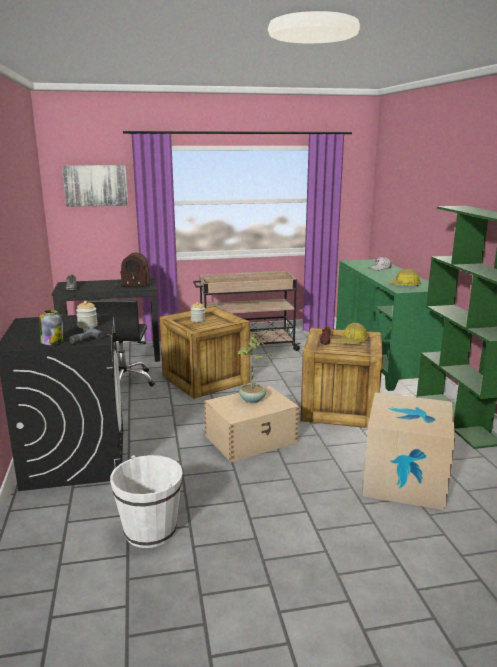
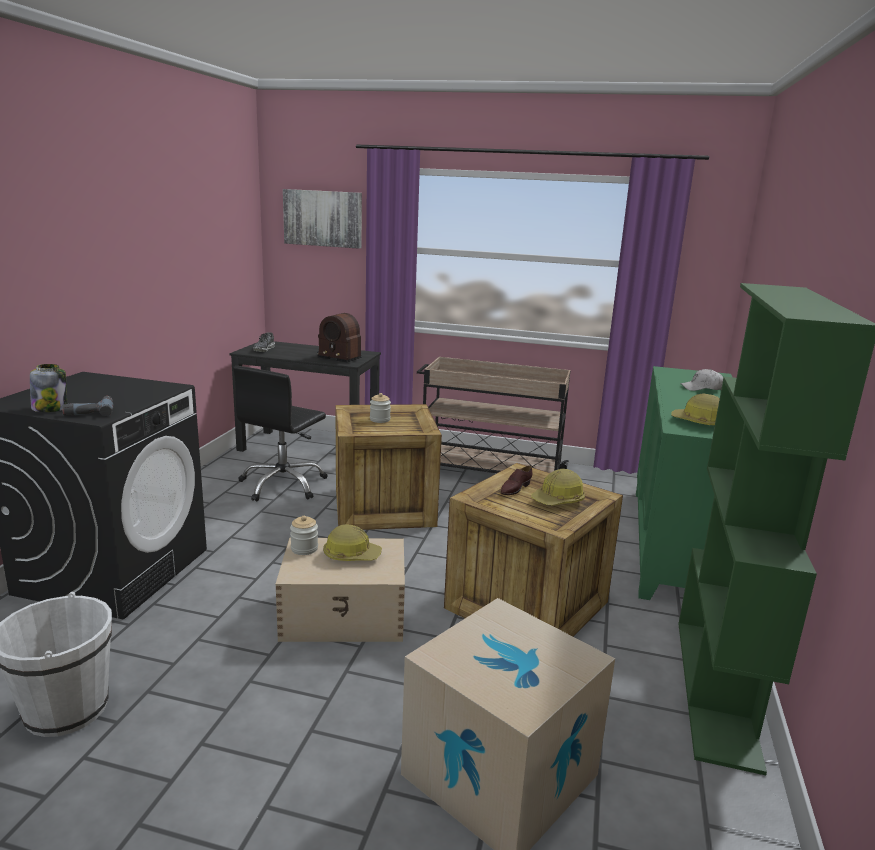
camera: 25 degrees right, 0 degrees up
(87, 326) = (130, 396): jar -> jar (304, 549)
(252, 400) = (351, 555): potted plant -> hard hat

